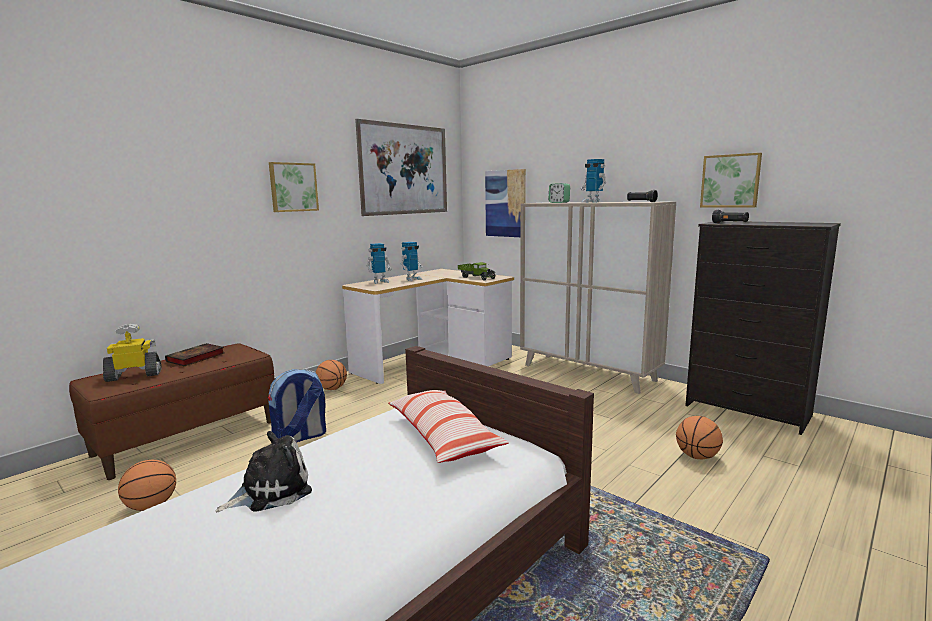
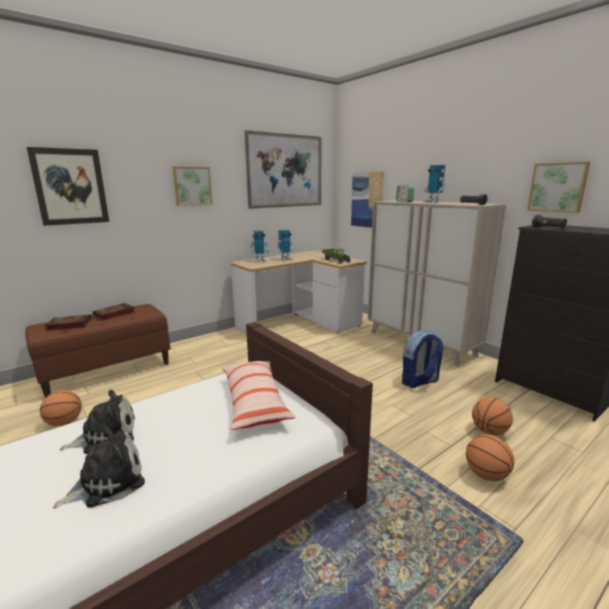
camera: 10 degrees right, 5 degrees up
(135, 375) = (68, 325): toy robot -> book
(137, 187) = (70, 187): none -> picture
(300, 437) = (182, 379): backpack -> backpack (419, 382)
(303, 536) = (107, 481): none -> plush toy
(332, 389) = (218, 340): basketball -> basketball (486, 474)

